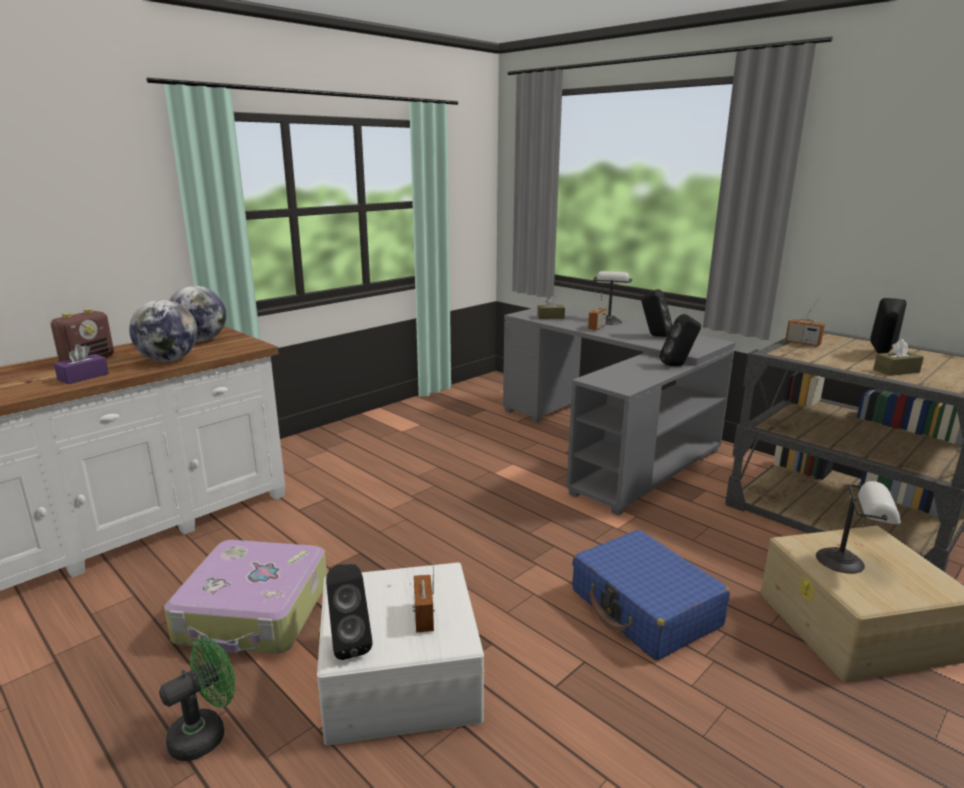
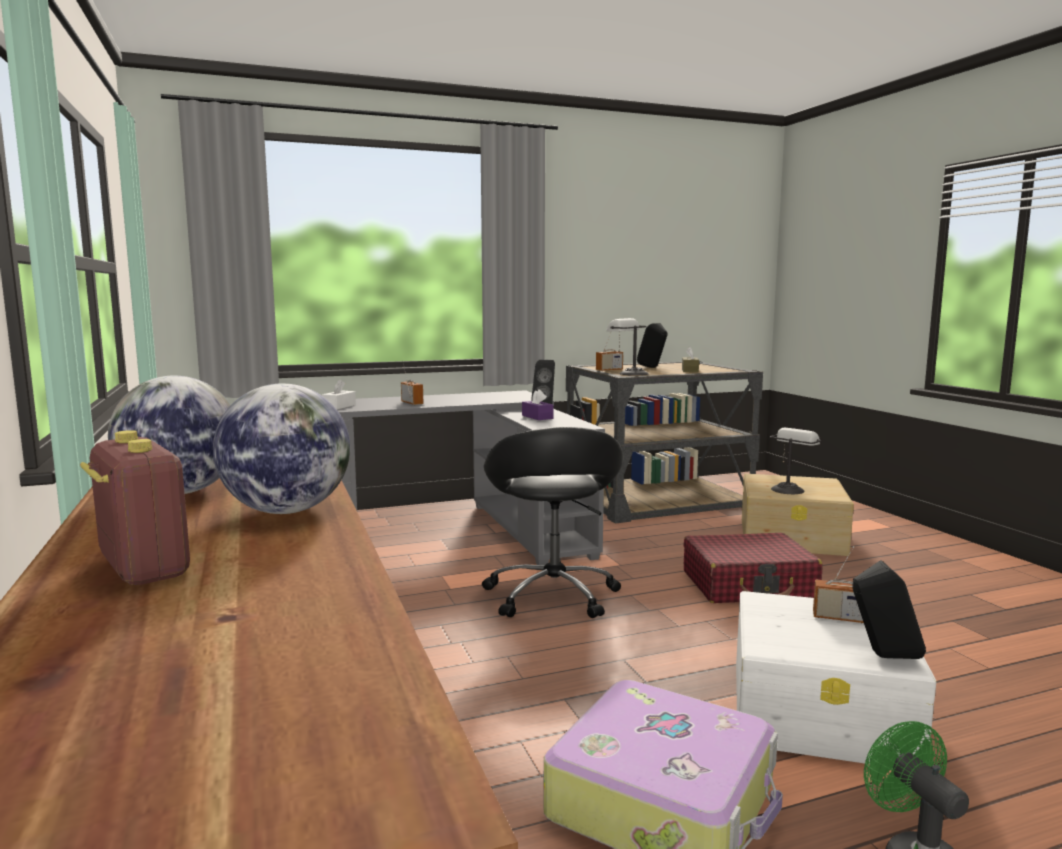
camera: 65 degrees left, 10 degrees down
(83, 377) = (293, 567): purple tissue box -> purple tissue box (537, 417)
(515, 513) = (552, 597): none -> black office chair
(550, 317) = (339, 406): brown tissue box -> white tissue box
(608, 320) = (394, 398): table lamp -> table lamp (628, 373)
(645, 608) = (749, 585): blue suitcase -> red suitcase
(654, 335) = (471, 398): black speaker -> none

